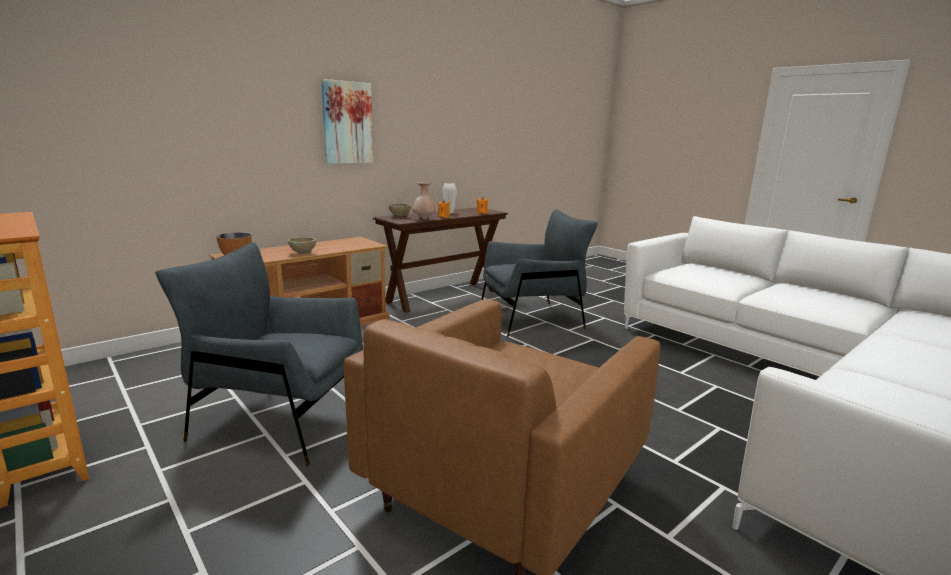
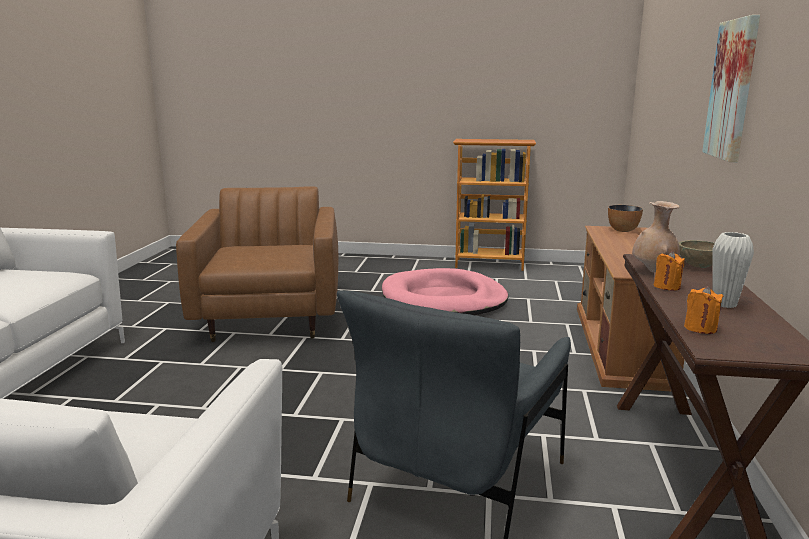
camera: 140 degrees right, 0 degrees up
(282, 418) = (444, 299): grey armchair -> pink dog bed
(302, 253) = (612, 245): beige bowl -> none

